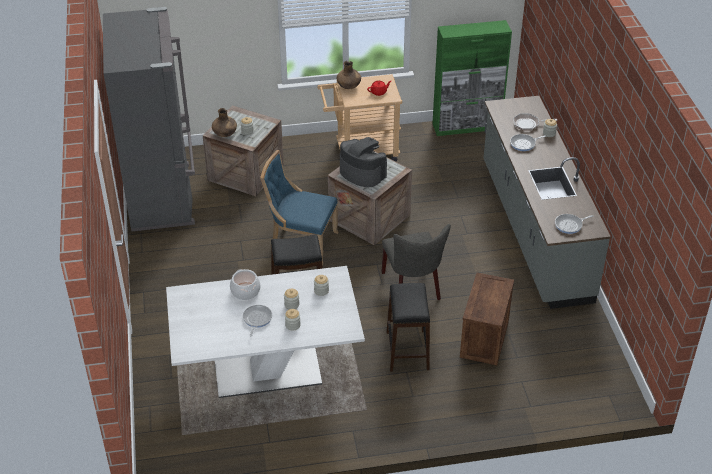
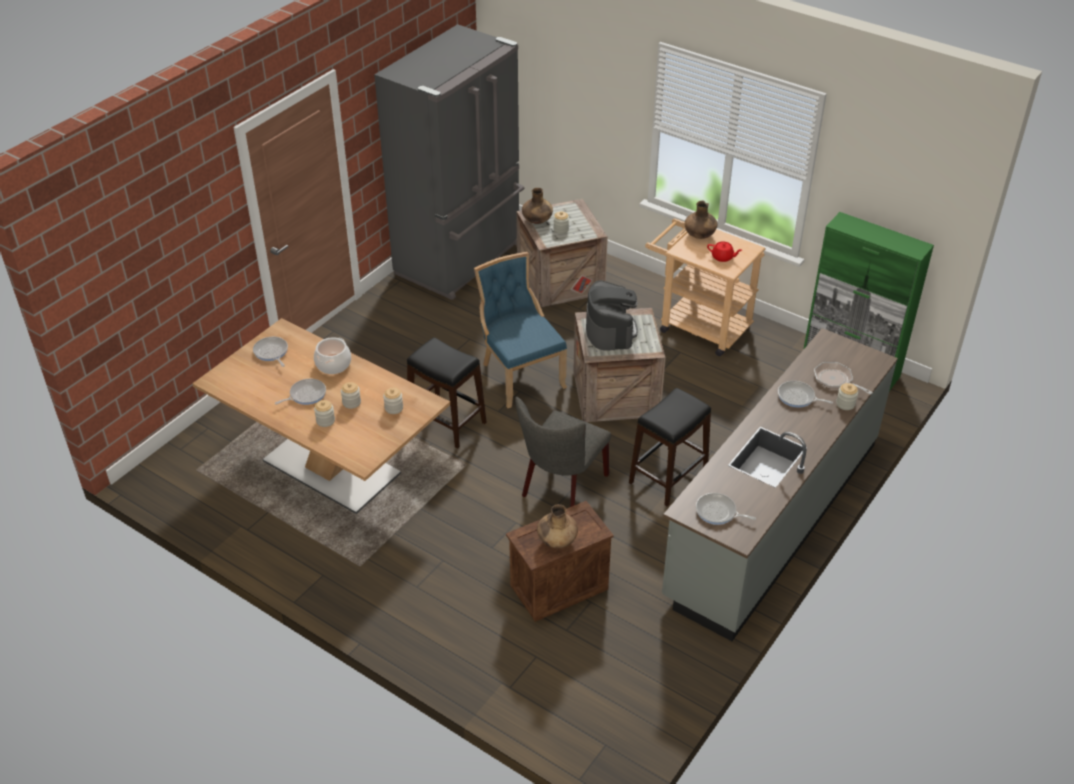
camera: 45 degrees right, 0 degrees up
(194, 310) = (271, 352): none -> frying pan
(267, 370) = (331, 467): white dining table -> brown dining table
(407, 350) = (472, 542): black stool -> black stool (669, 476)
(492, 302) = (556, 540): none -> brown vase

